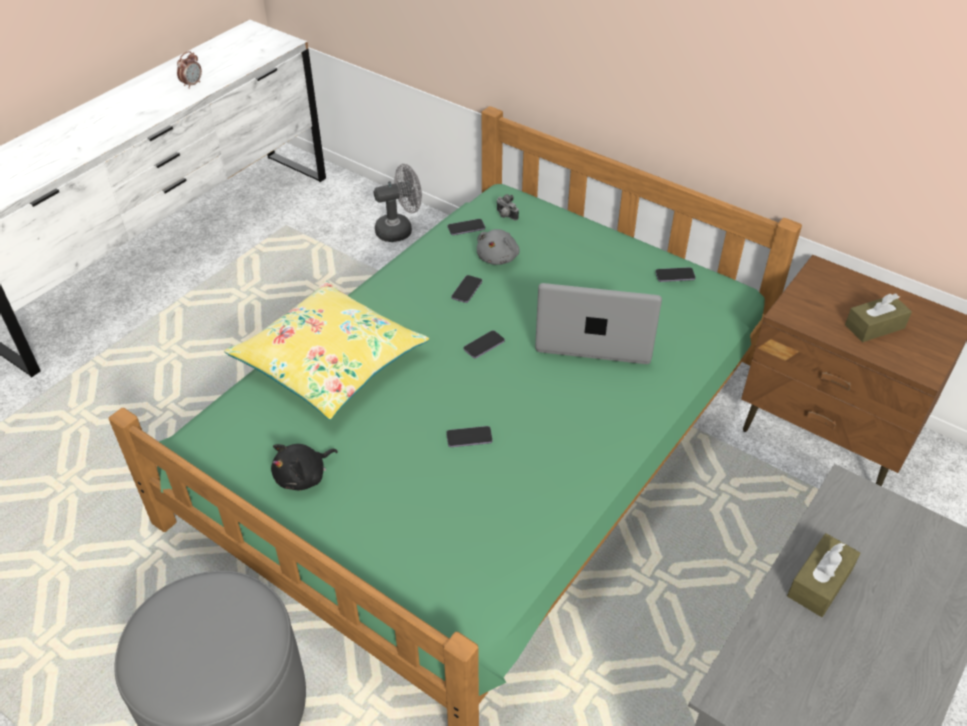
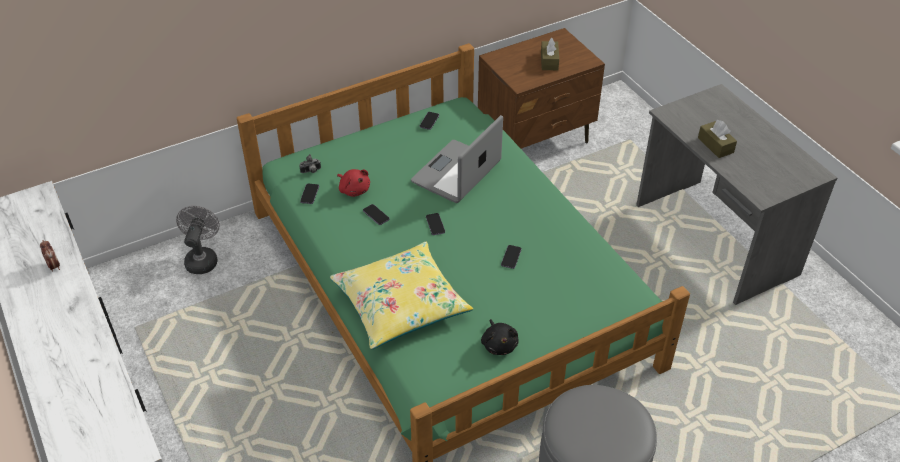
camera: 65 degrees left, 0 degrees up
(498, 257) = (354, 189): grey plush toy -> red plush toy

